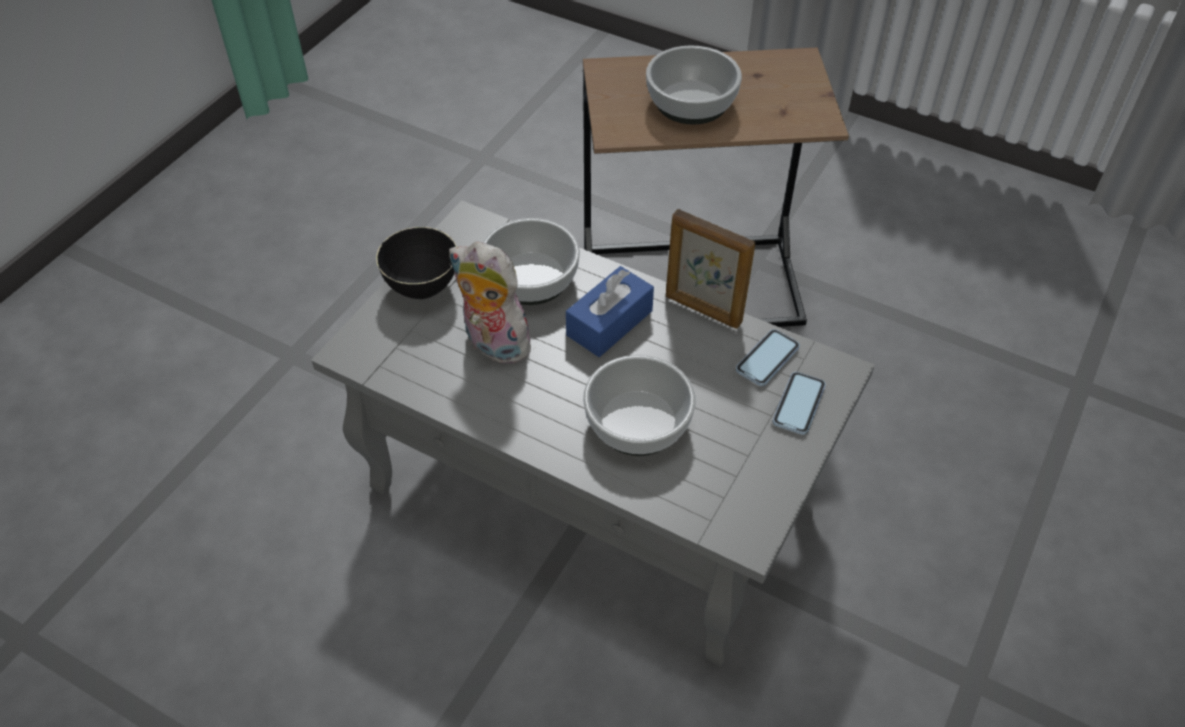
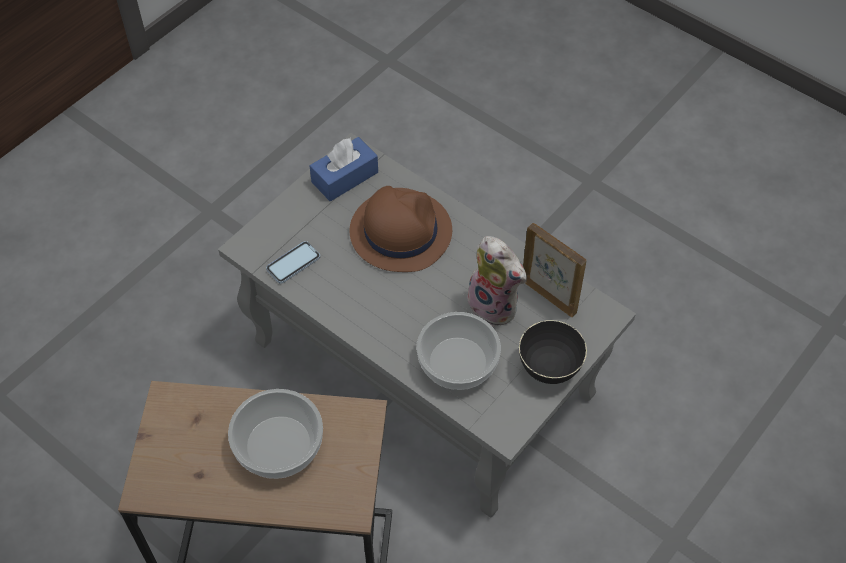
camera: 170 degrees left, 5 degrees up
(609, 323) = (402, 311): blue tissue box -> blue tissue box (345, 177)
(639, 423) = (400, 231): bowl -> brown hat
(703, 310) = (326, 311): picture frame -> picture frame (549, 295)
(798, 404) = (285, 227): phone -> none

